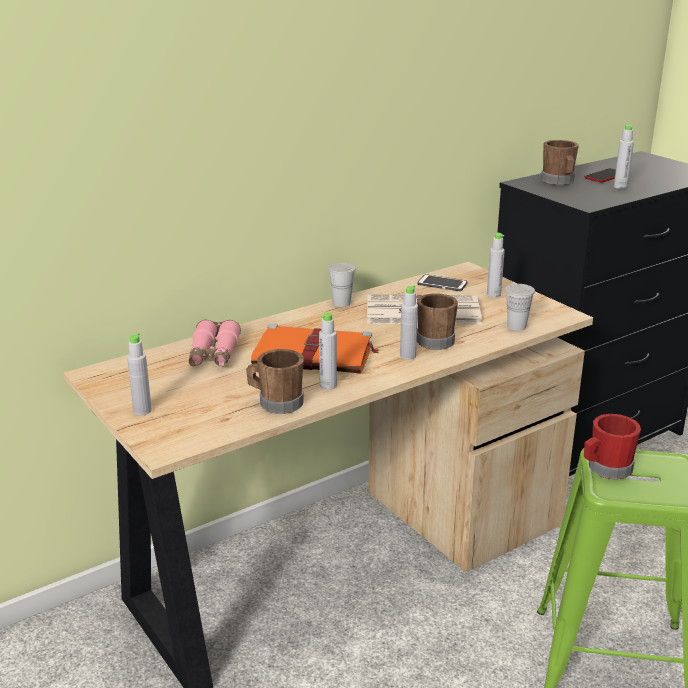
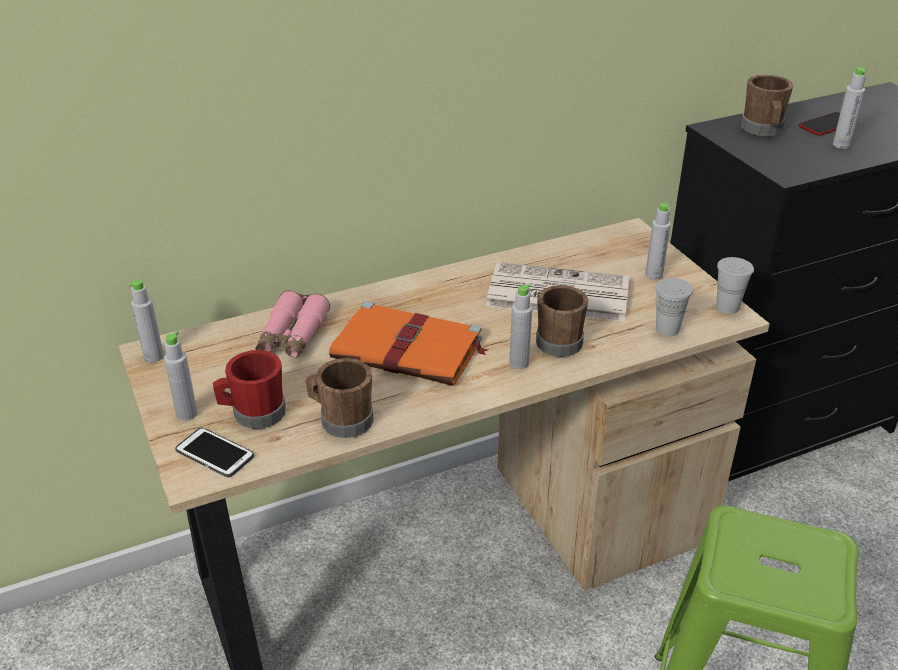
camera: 10 degrees right, 10 degrees up
(328, 386) = (409, 400): grey bottle -> grey bottle (153, 357)
(341, 303) = (465, 271): white cup -> white cup (727, 307)
(442, 284) = (595, 251): phone -> phone (215, 453)
(605, 469) = (734, 545): red mug -> red mug (253, 414)

